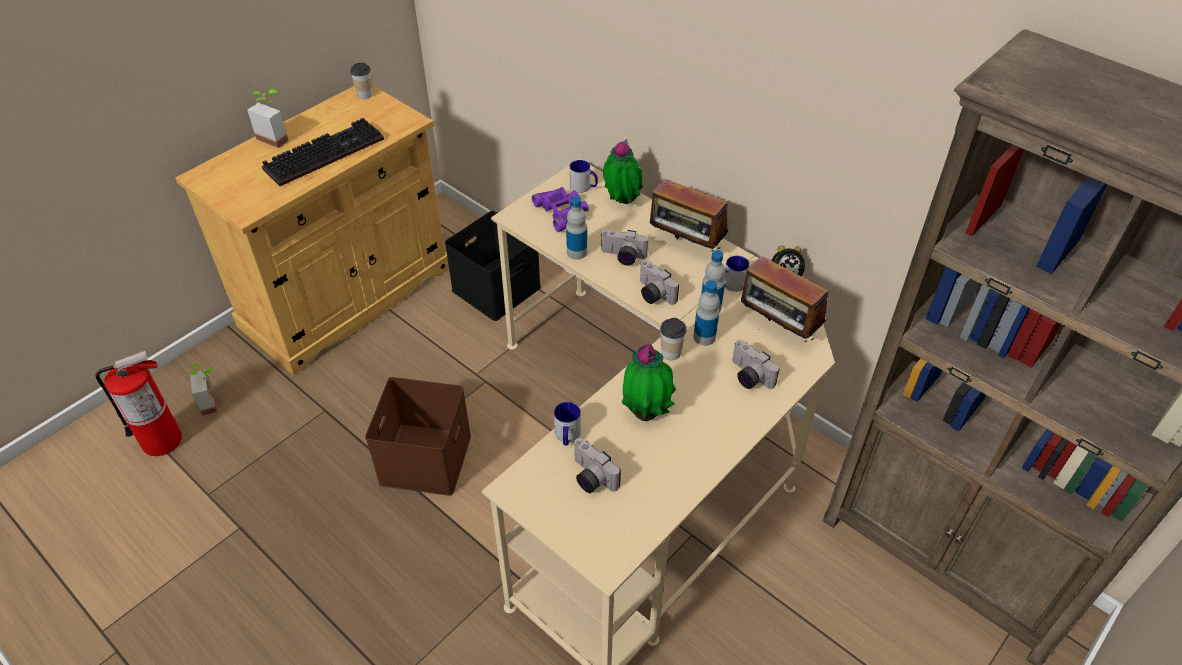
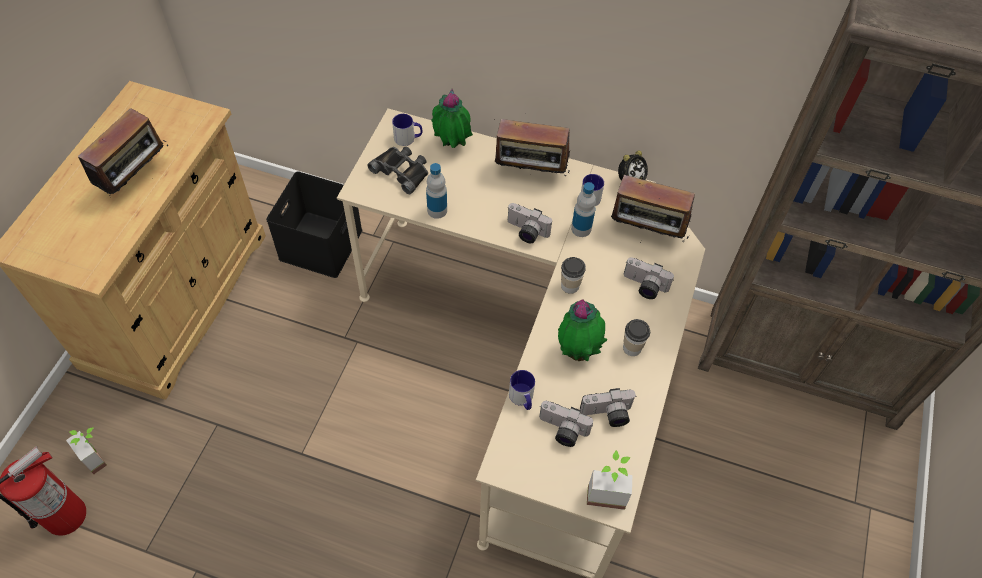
camera: 25 degrees left, 10 degrees up
(276, 136) = (72, 175): potted plant -> potted plant (606, 490)
(325, 152) = (136, 179): keyboard -> radio
(365, 95) = (140, 98): cup -> cup (632, 348)
(424, 457) = (337, 436): brown storage box -> none
(562, 212) = (402, 171): purple binoculars -> black binoculars
(622, 257) = (481, 202): camera -> camera (607, 415)
(704, 337) = (590, 260): bottle -> none

